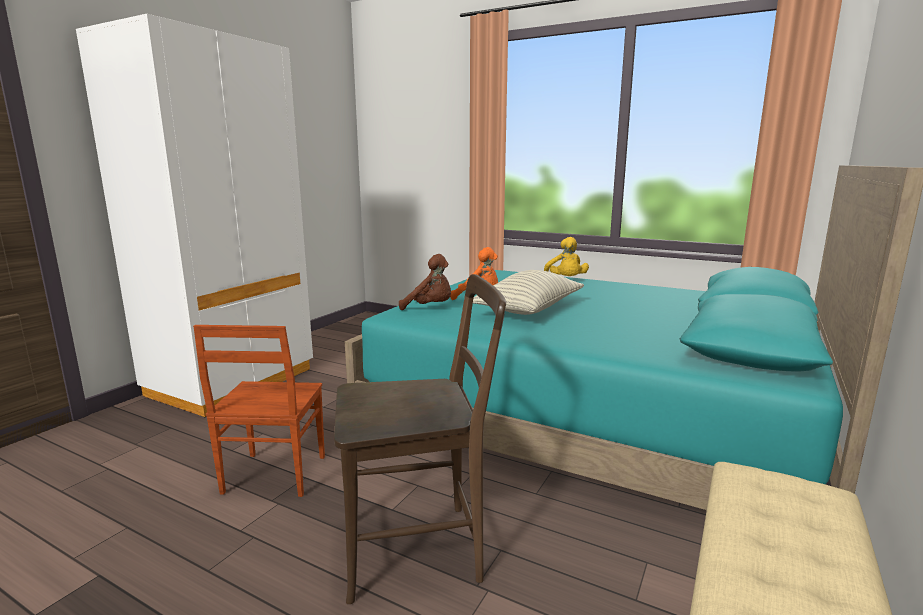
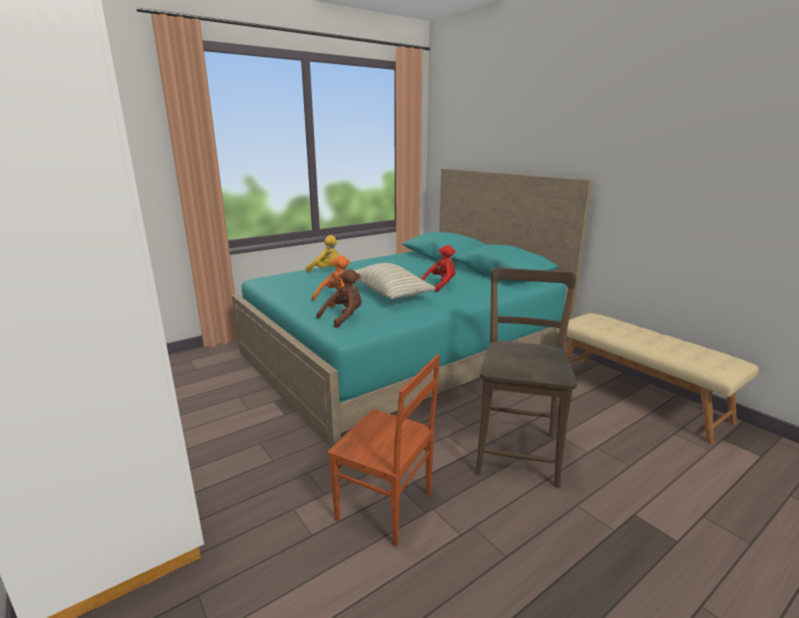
camera: 65 degrees left, 5 degrees up
(605, 324) = (440, 285): none -> red plush toy

